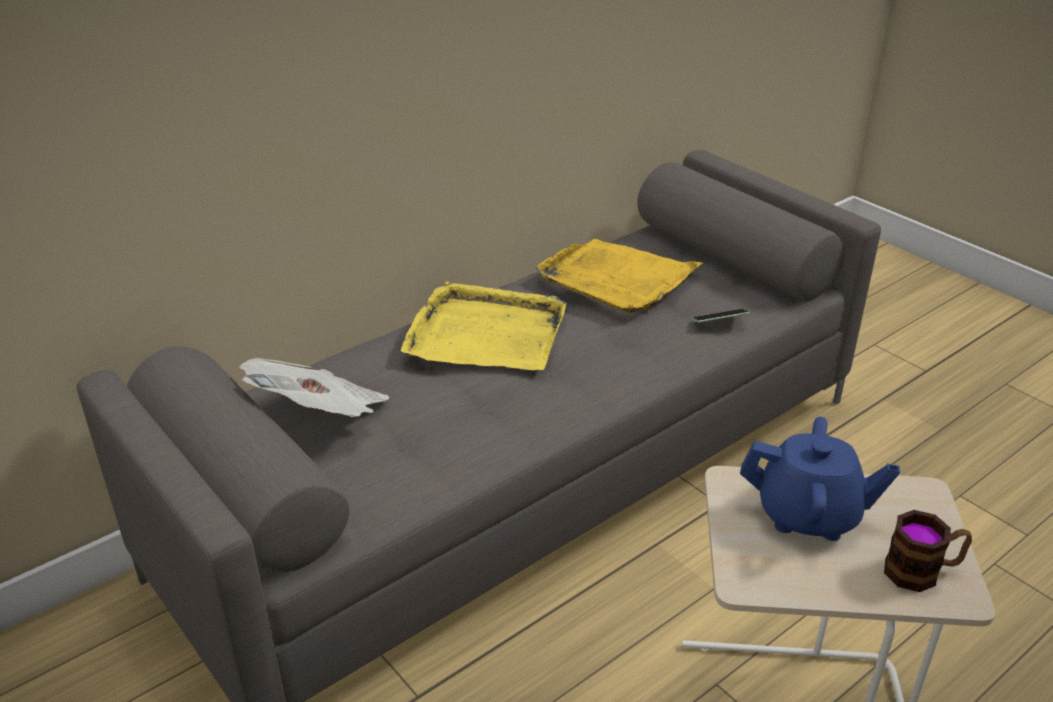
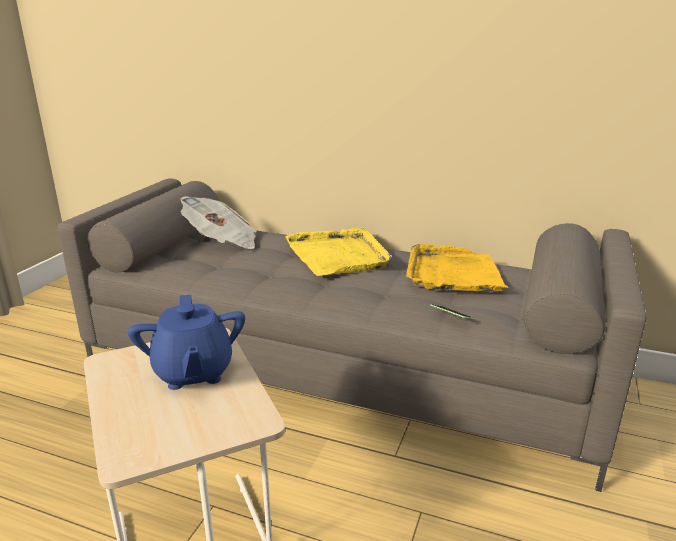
camera: 60 degrees right, 10 degrees down
(922, 571) = (149, 434): mug -> none

